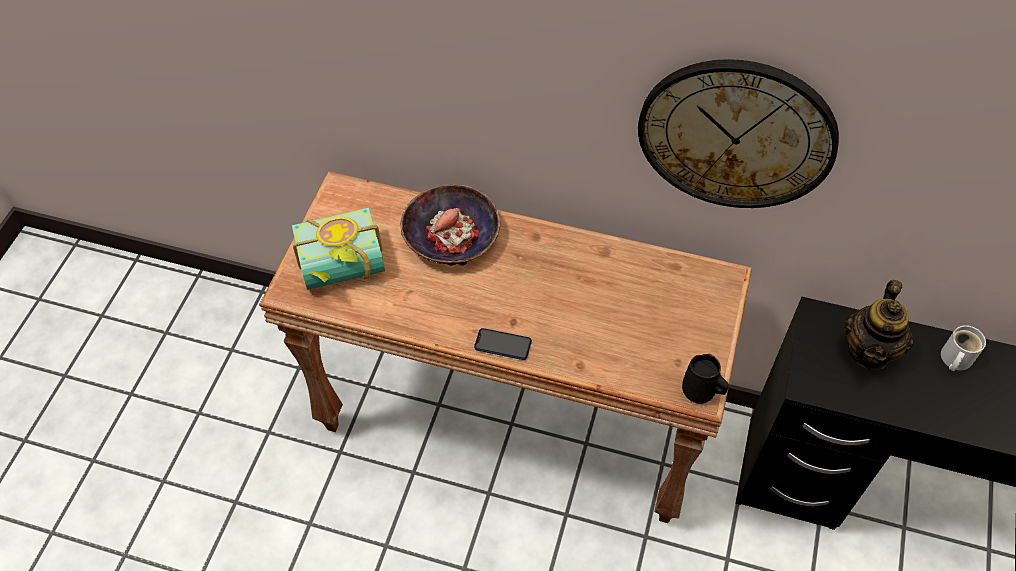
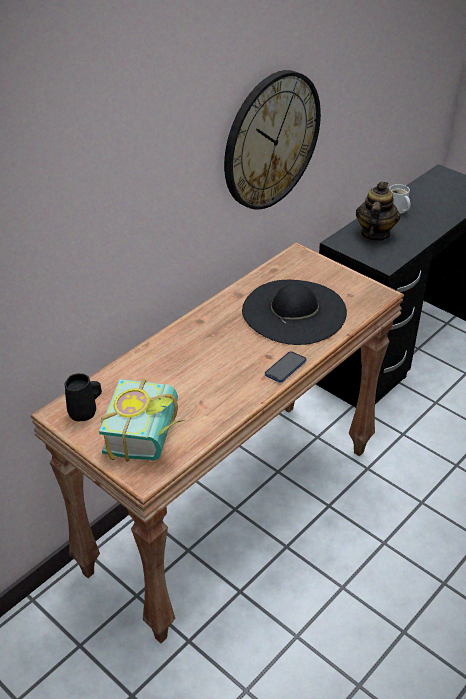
camera: 65 degrees left, 15 degrees down
(451, 236) = (164, 362): bowl -> none
(608, 316) = (294, 311): none -> black hat
(700, 392) = (378, 294): black mug -> black mug (84, 412)
(869, 350) = (374, 234): teapot -> teapot turned 120 degrees counterclockwise

